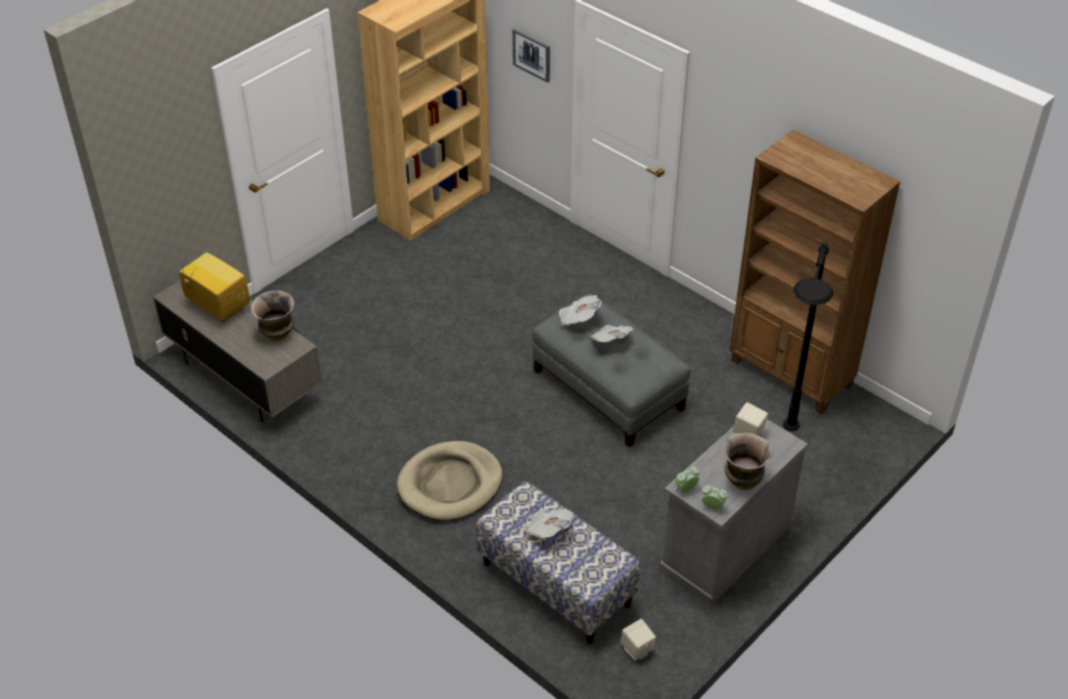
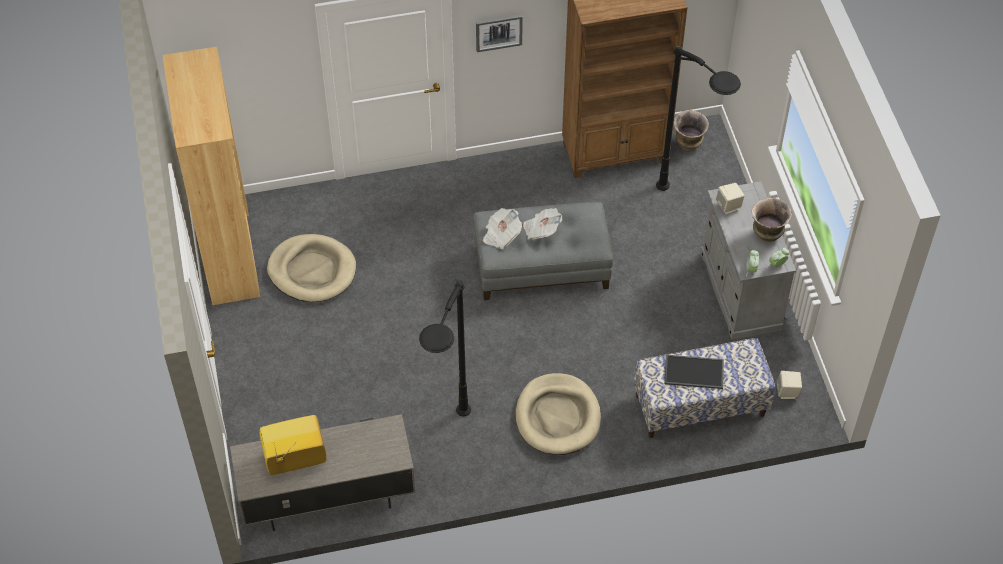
camera: 55 degrees left, 10 degrees up
(277, 335) = (366, 434): vase -> vase (688, 145)
(353, 429) = (449, 449): none -> black floor lamp
(463, 255) = (312, 271): none -> beige dog bed
(532, 54) = (267, 73): picture -> picture (498, 32)
(548, 530) = (693, 373): newspaper -> tray

